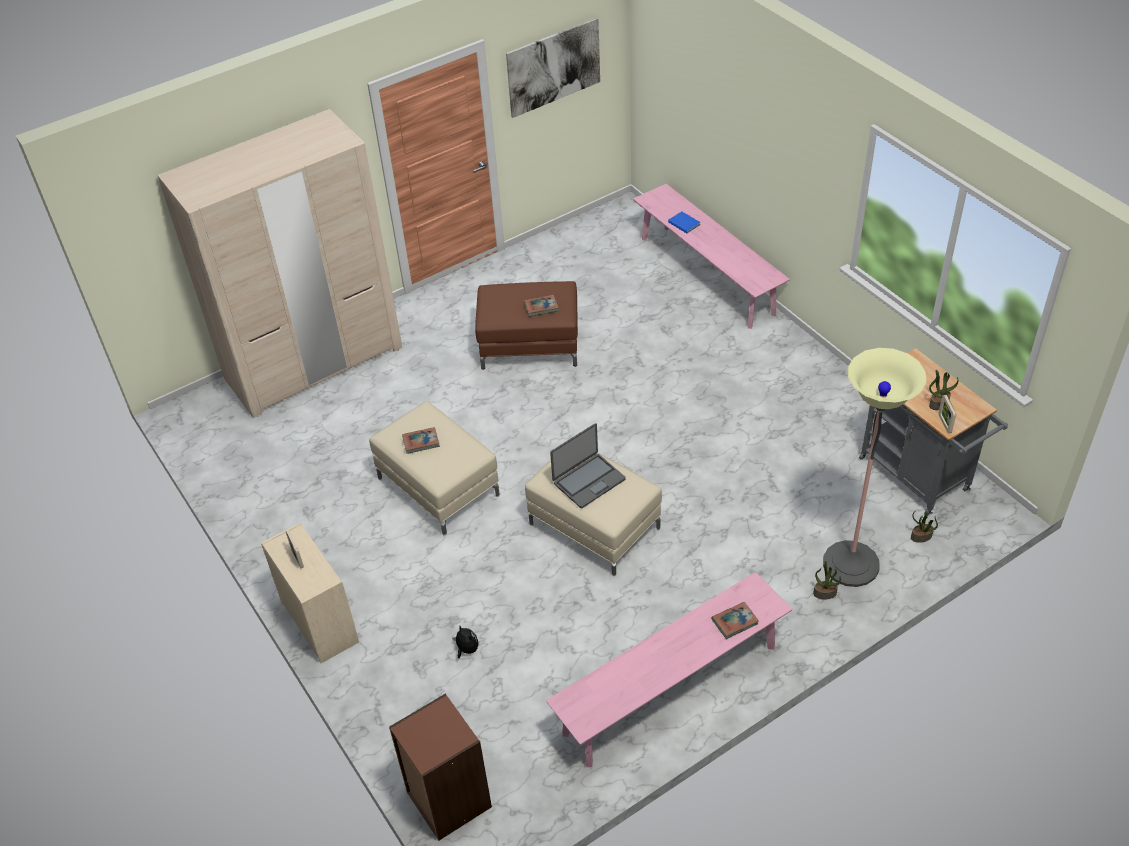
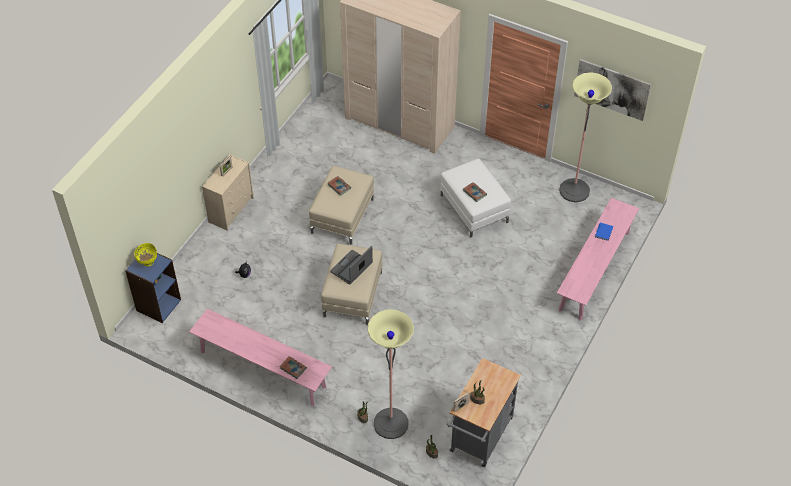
camera: 60 degrees right, 5 degrees up
(427, 733) = (147, 262): none -> yellow bowl
(448, 800) = (158, 305): brown bookcase -> blue bookcase
(530, 344) = (474, 209): brown ottoman -> white ottoman
(568, 246) = (574, 190): none -> floor lamp
(588, 481) = (351, 268): laptop -> laptop turned 105 degrees clockwise

